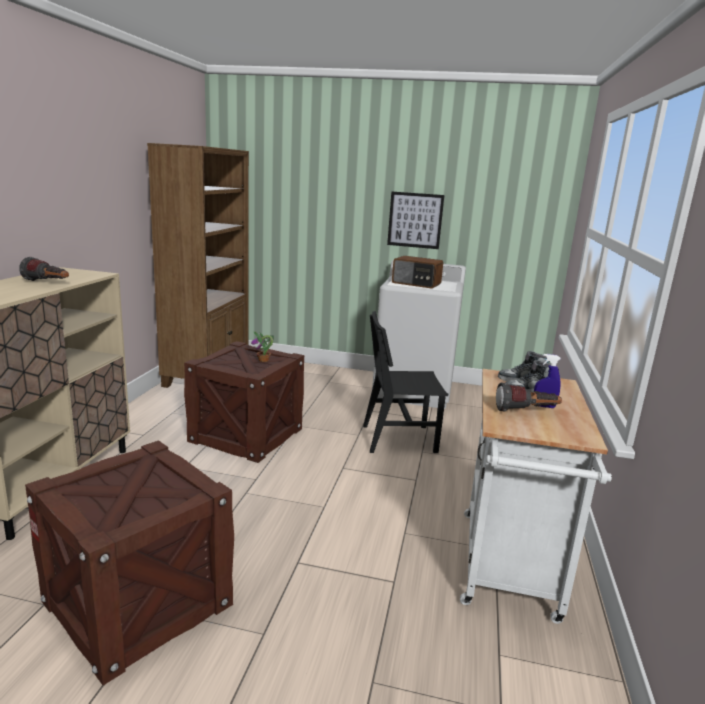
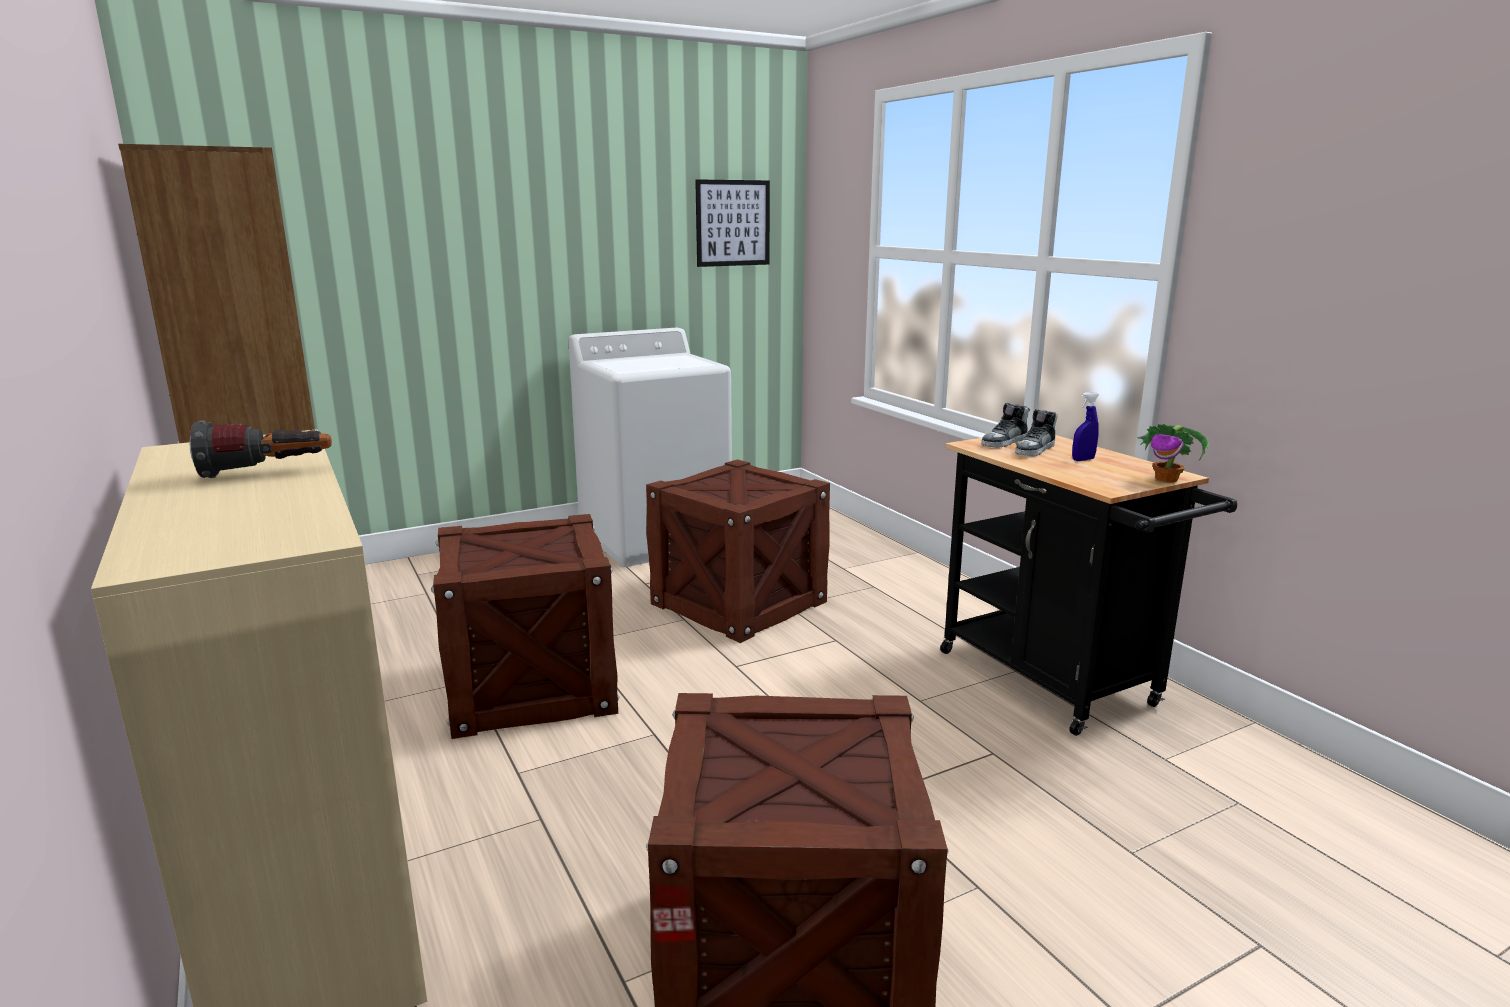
camera: 40 degrees left, 0 degrees up
(263, 360) = (546, 539): potted plant -> potted plant (1167, 479)
(399, 439) = (739, 603): black chair -> crate
(415, 220) = (591, 265): picture -> picture (733, 223)
(416, 283) = (648, 365): radio -> none
(509, 571) = (1057, 683): white cart -> black cart
(526, 412) = (1087, 469): flashlight -> none

